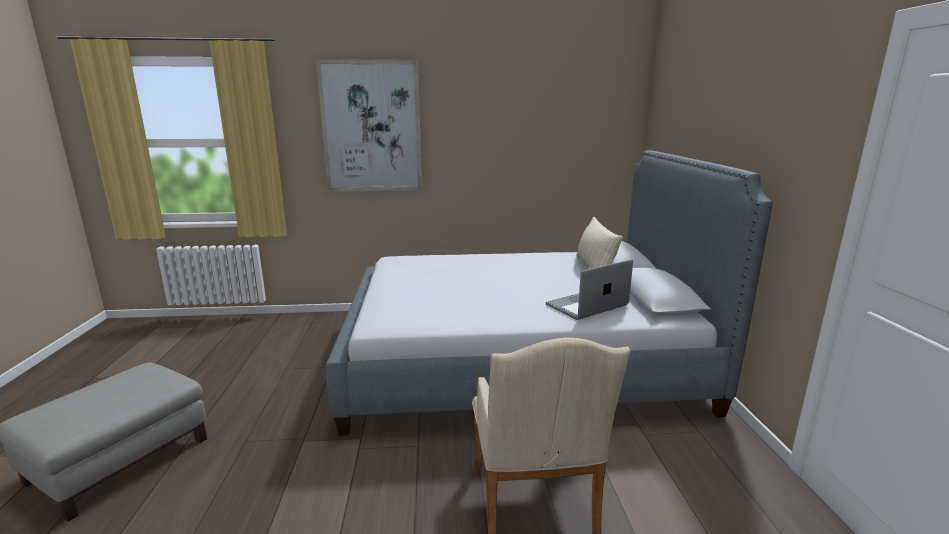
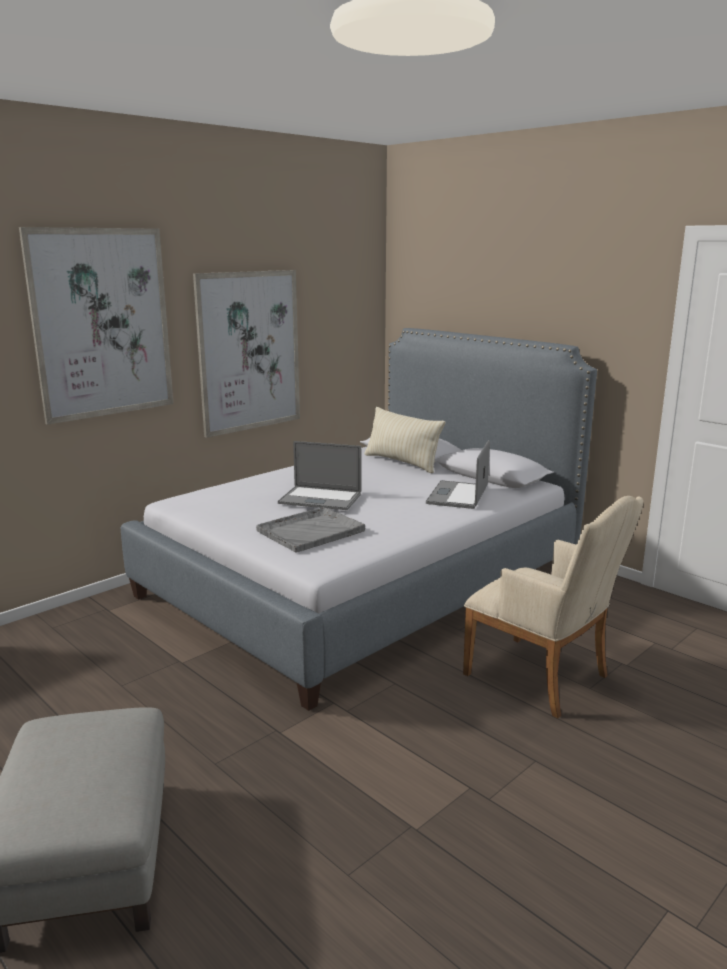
camera: 40 degrees left, 0 degrees up
(423, 299) = (312, 531): none -> grey tray
(474, 279) = (320, 499): none -> laptop
(493, 158) = (249, 351): none -> picture

